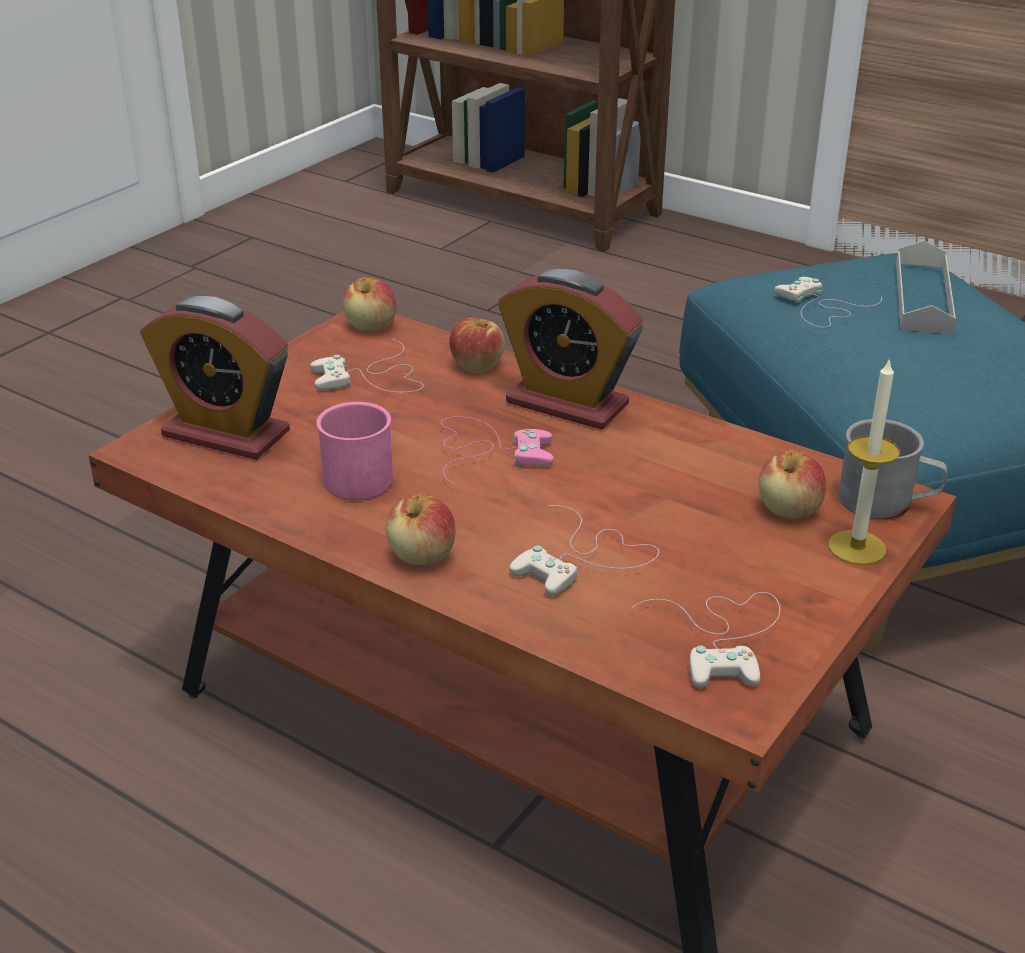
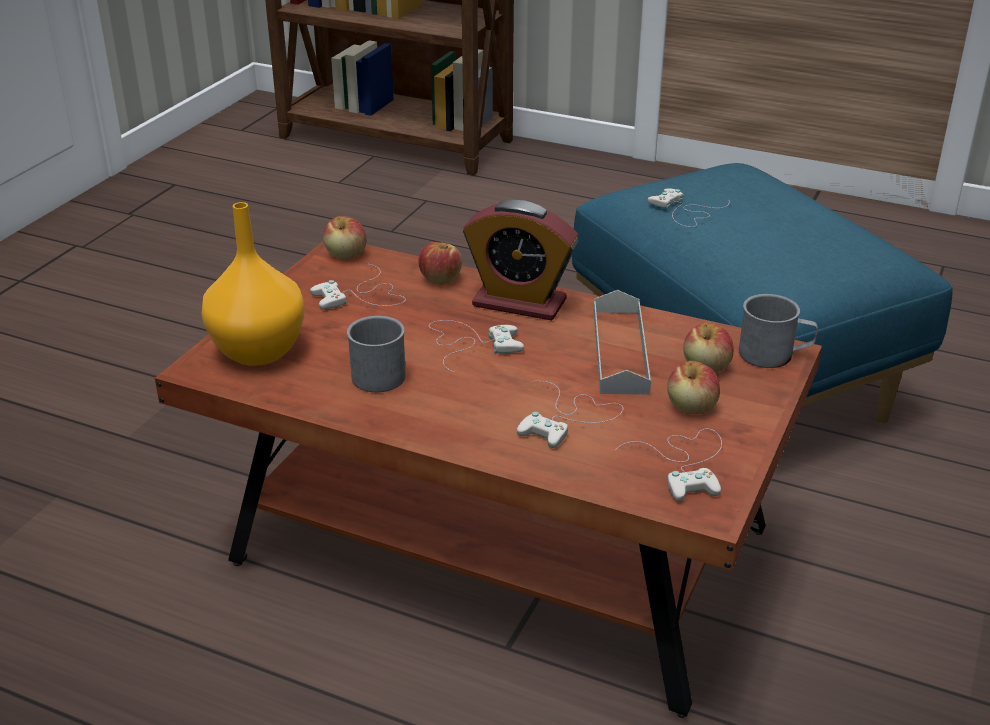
camera: 10 degrees left, 0 degrees up
(226, 434) = (260, 351): alarm clock -> orange vase
(358, 474) = (377, 372): pink mug -> grey mug
(422, 555) = (446, 428): apple -> apple (691, 407)
(488, 449) = (470, 343): pink game controller -> white game controller
(857, 547) = (762, 390): candle -> none
(923, 296) = (758, 197): grey tray -> grey tray (620, 351)

